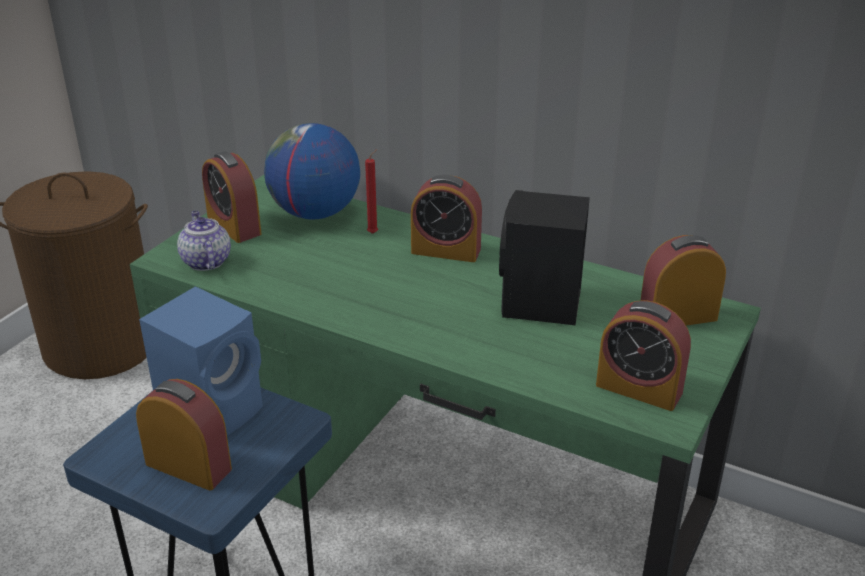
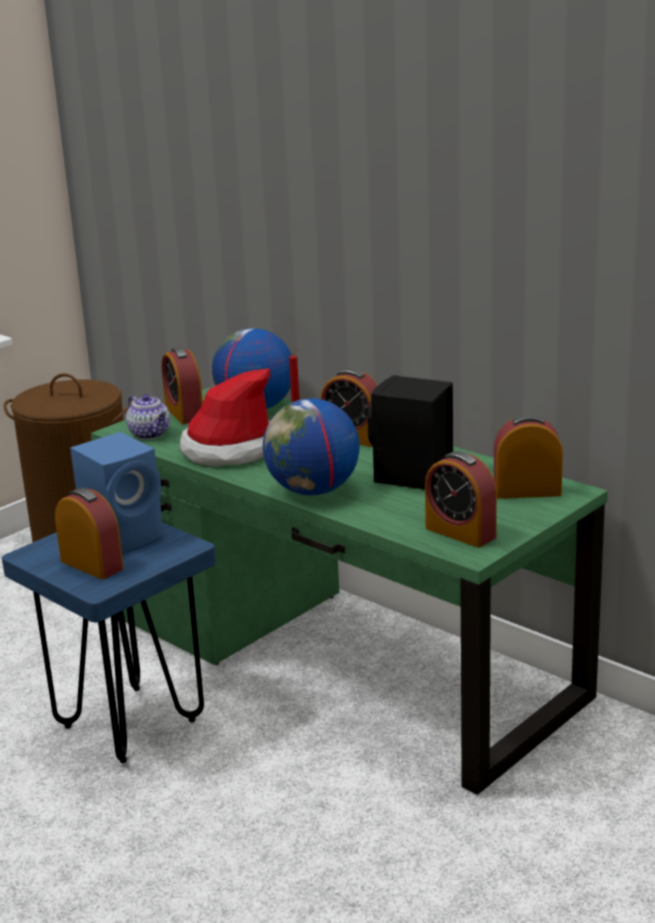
camera: 15 degrees right, 10 degrees down
(205, 261) = (150, 434): teapot -> teapot turned 150 degrees clockwise
(311, 278) = (230, 449): none -> hat
(438, 337) = (313, 491): none -> globe

